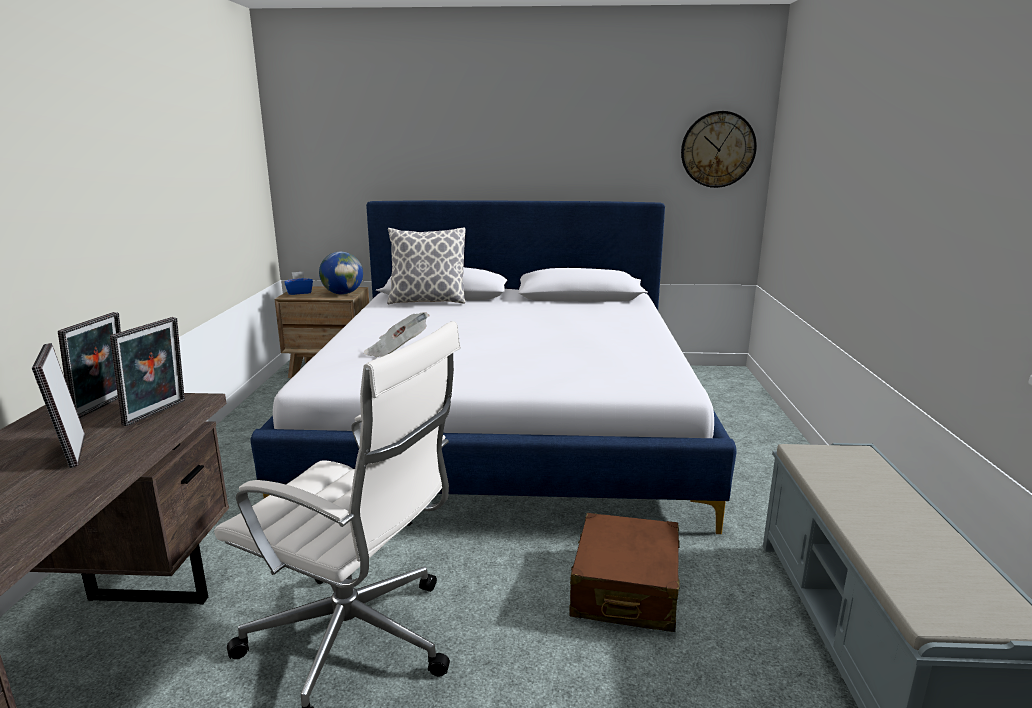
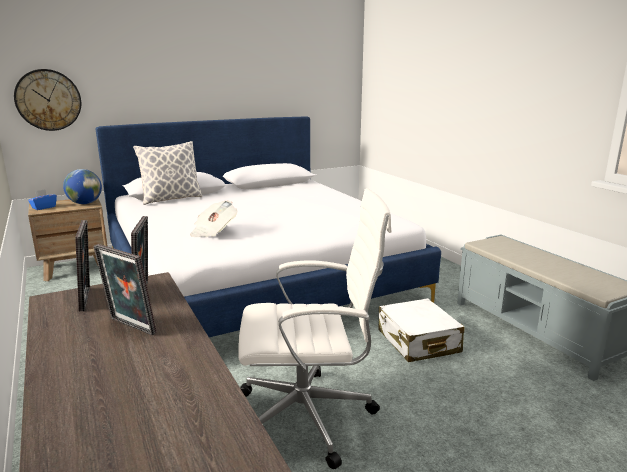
camera: 30 degrees left, 0 degrees up
(625, 589) = (418, 341): brown suitcase -> white suitcase
(718, 149) = (333, 81): wall clock -> wall clock (48, 100)

